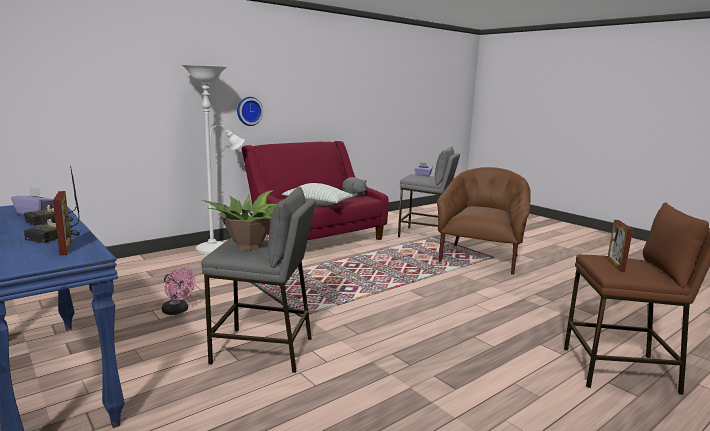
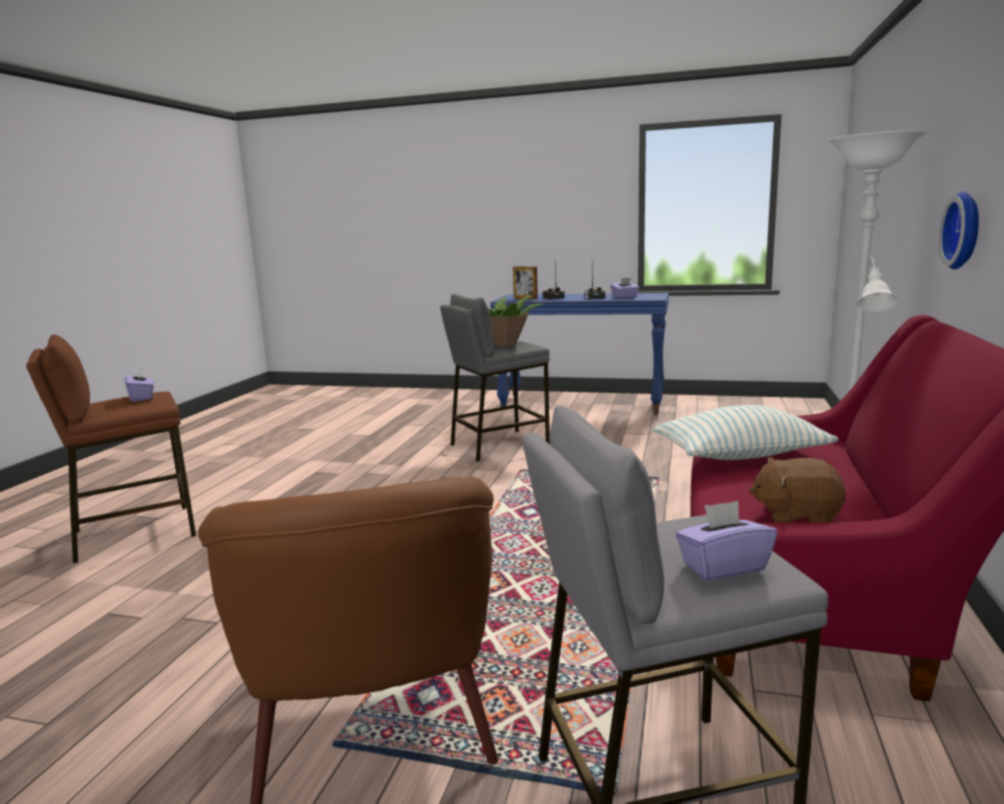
camera: 145 degrees right, 0 degrees up
(177, 311) = (629, 440): pink fan -> none
(354, 195) = (796, 516): grey plush toy -> brown plush toy
(615, 265) = (142, 397): picture frame -> purple tissue box

